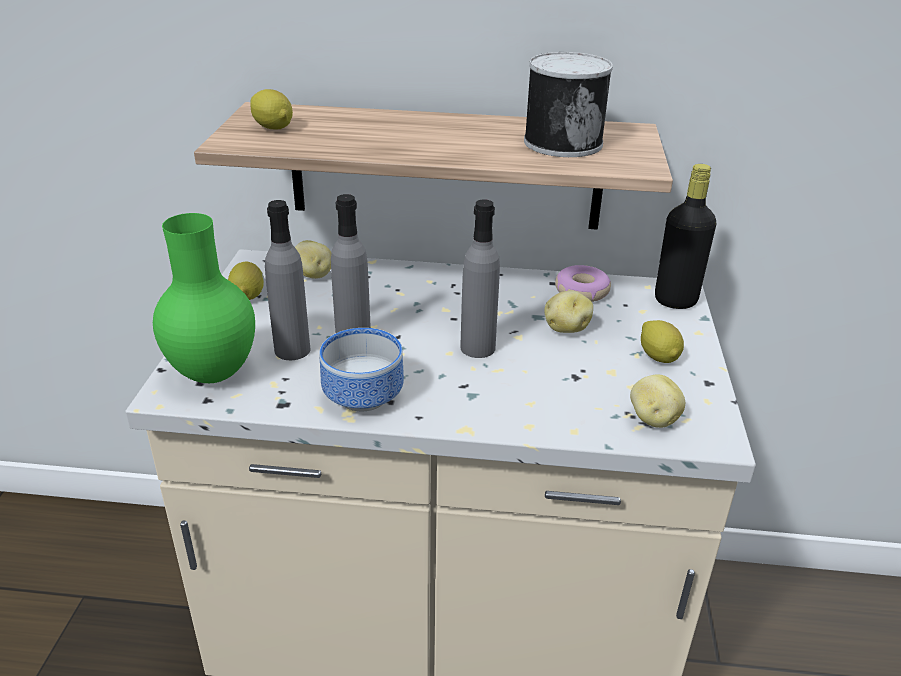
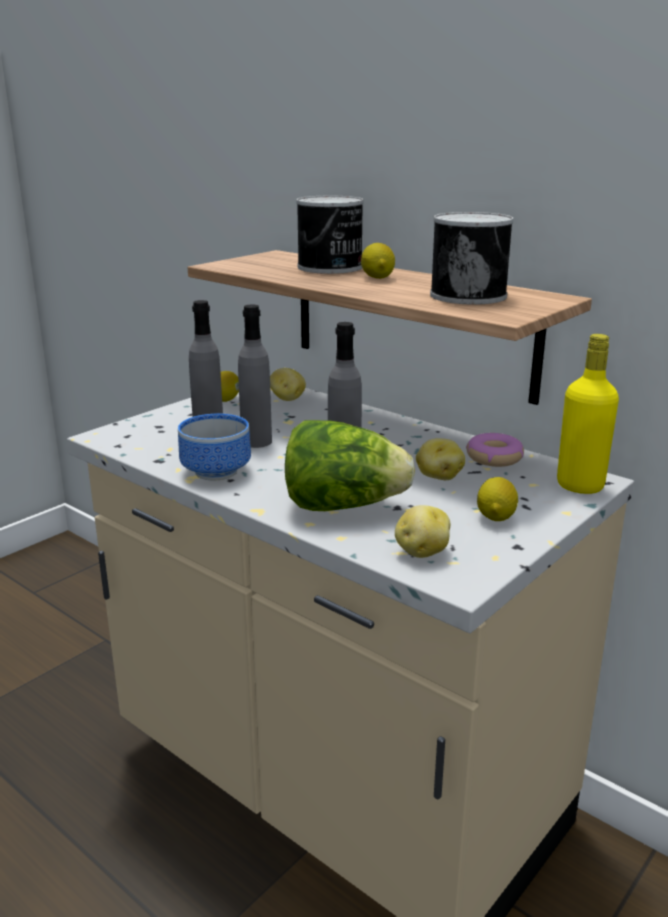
camera: 35 degrees right, 10 degrees down
(216, 374) = (143, 434): green vase -> none
(273, 127) = (262, 262): lemon -> lemon (377, 277)
(362, 123) = (331, 267): none -> can
(531, 393) = (343, 506): none -> lettuce
(675, 300) = (580, 486): black bottle -> yellow bottle

